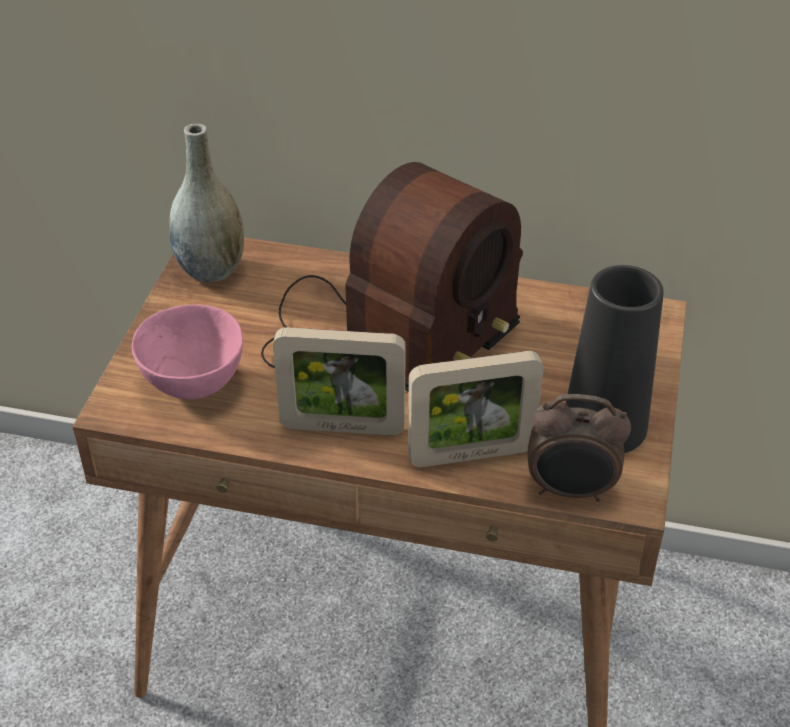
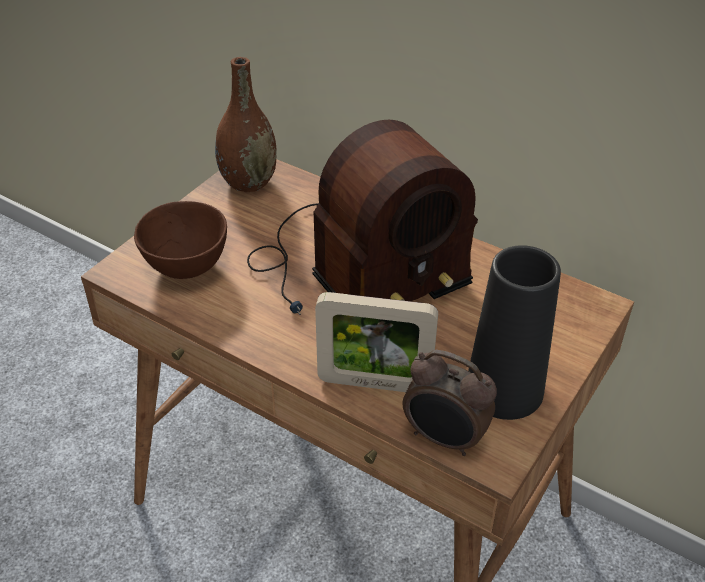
camera: 20 degrees right, 0 degrees up
(193, 384) = (186, 267): pink bowl -> brown bowl
(211, 269) = (248, 182): grey vase -> brown vase
(342, 427) = (281, 331): picture frame -> none

